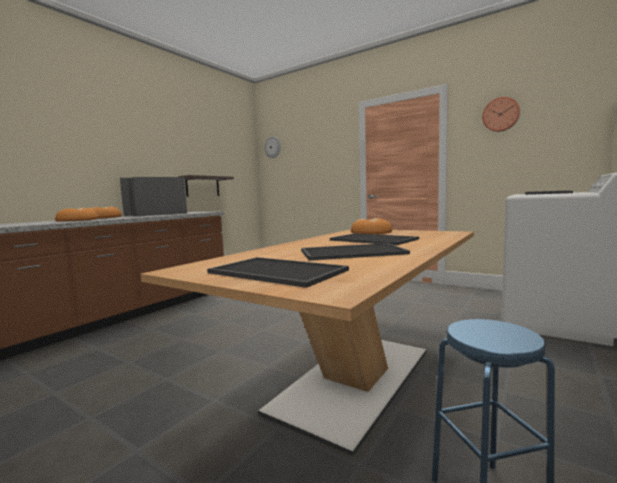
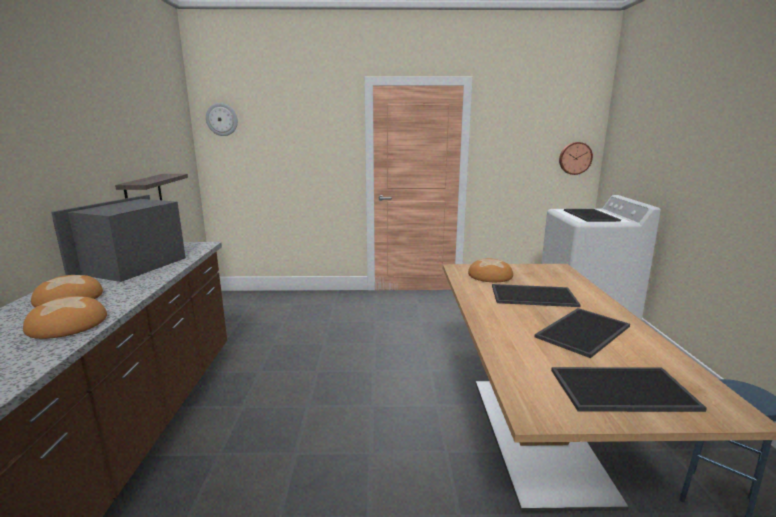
camera: 35 degrees left, 10 degrees up
(500, 114) = (521, 120): wall clock -> wall clock (575, 158)

